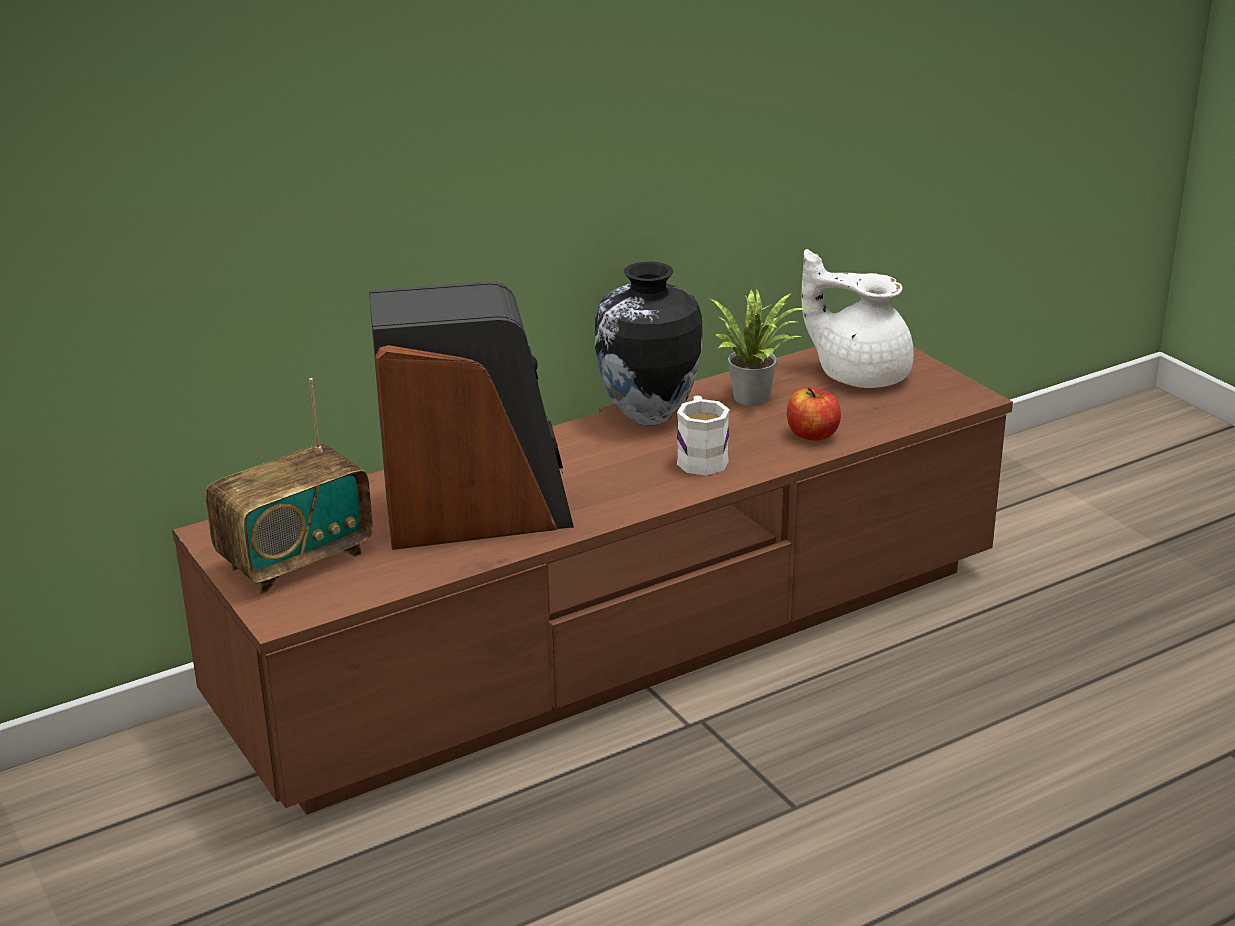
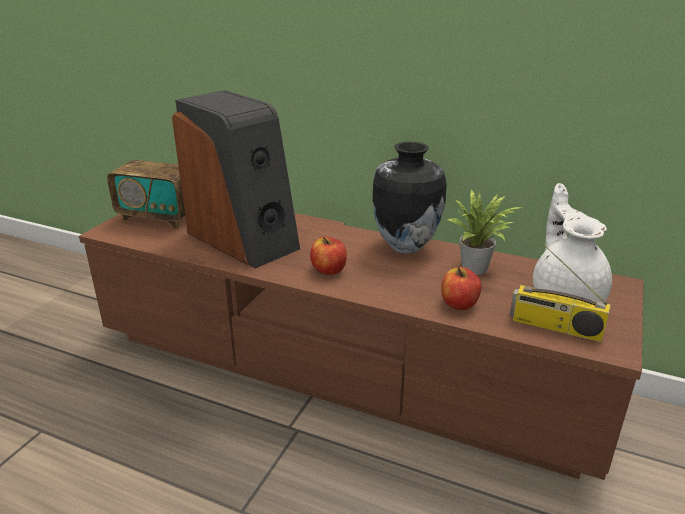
camera: 55 degrees right, 0 degrees up
(643, 481) = (329, 270): none -> apple
(701, 457) = (379, 277): white mug -> none
(909, 406) = (554, 327): none -> radio

